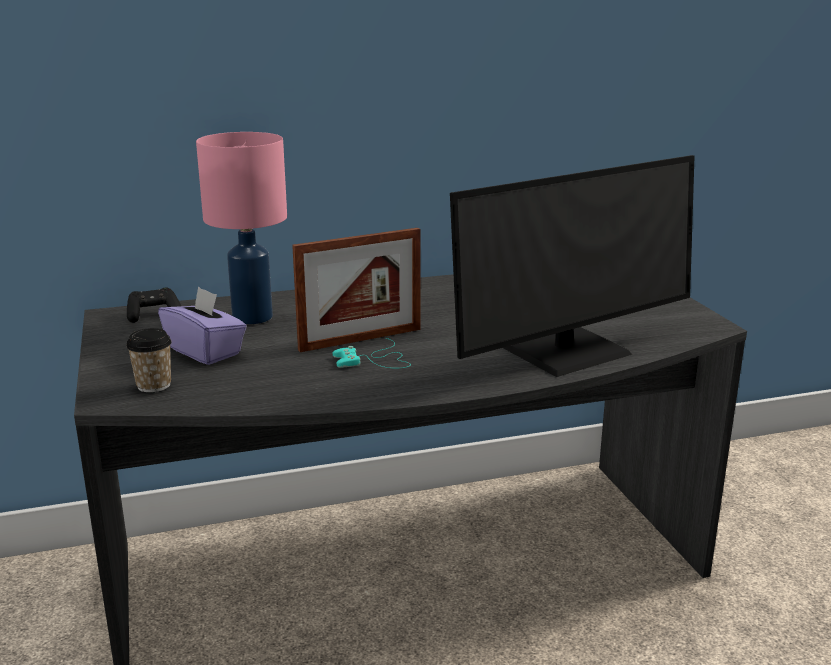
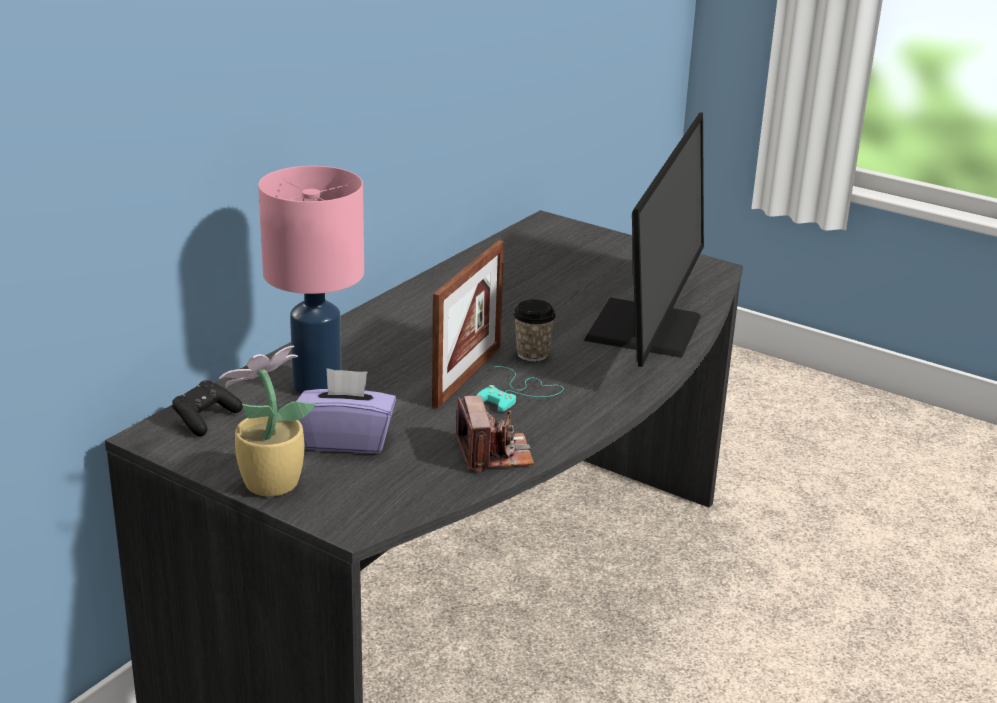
camera: 40 degrees left, 5 degrees up
(112, 360) = (268, 484): none -> potted plant
(154, 385) = (368, 493): cup -> cup (532, 354)
(280, 391) = (494, 454): none -> camera

